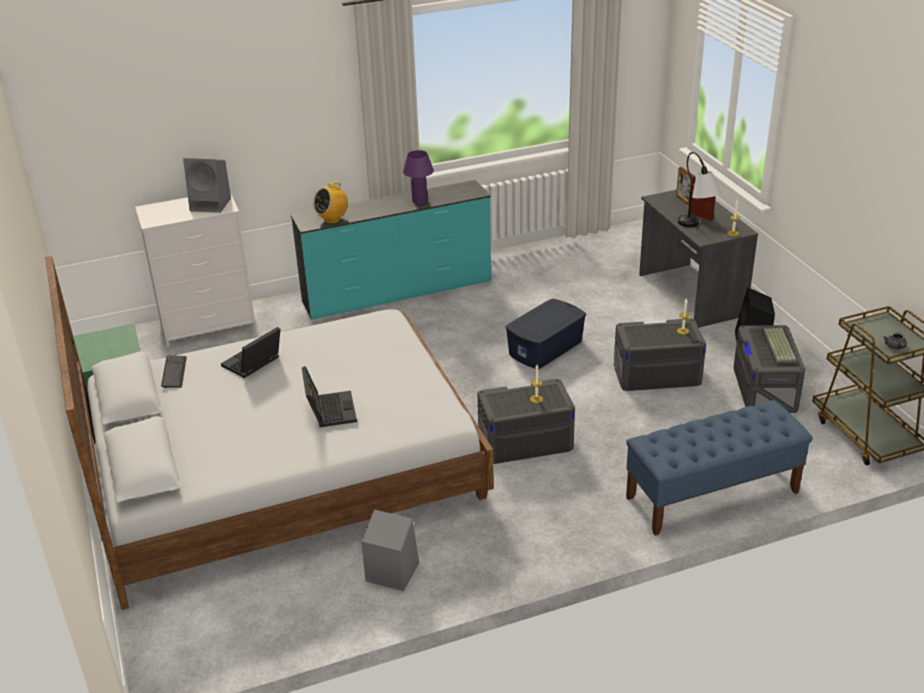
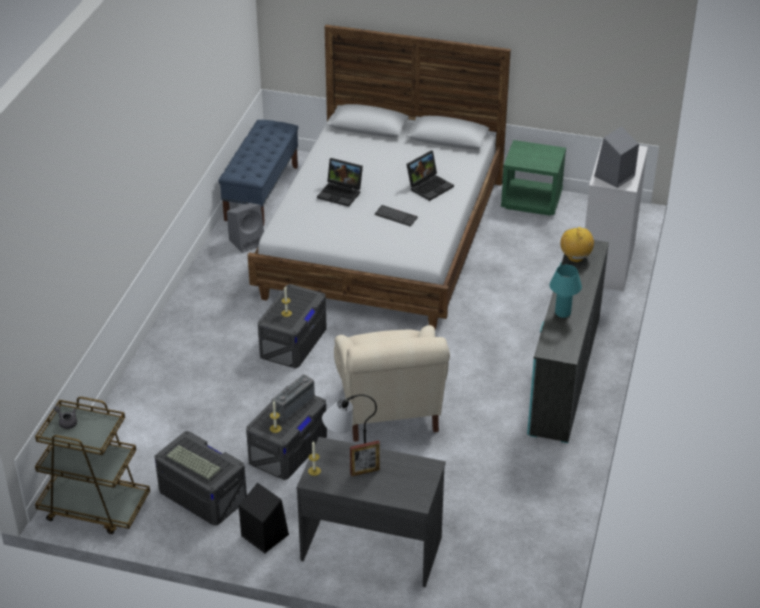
camera: 125 degrees right, 5 degrees up
(174, 372) = (454, 158): keyboard -> keyboard (396, 217)
(252, 364) = (429, 186): laptop -> laptop turned 60 degrees clockwise
(419, 201) = (562, 313): purple table lamp -> turquoise table lamp
(546, 348) = (389, 411): blue storage box -> beige armchair
(647, 335) = (291, 405): none -> radio
(684, 201) = (405, 482): picture frame -> none
(711, 495) = (144, 390): blue bench -> blue bench (261, 193)

